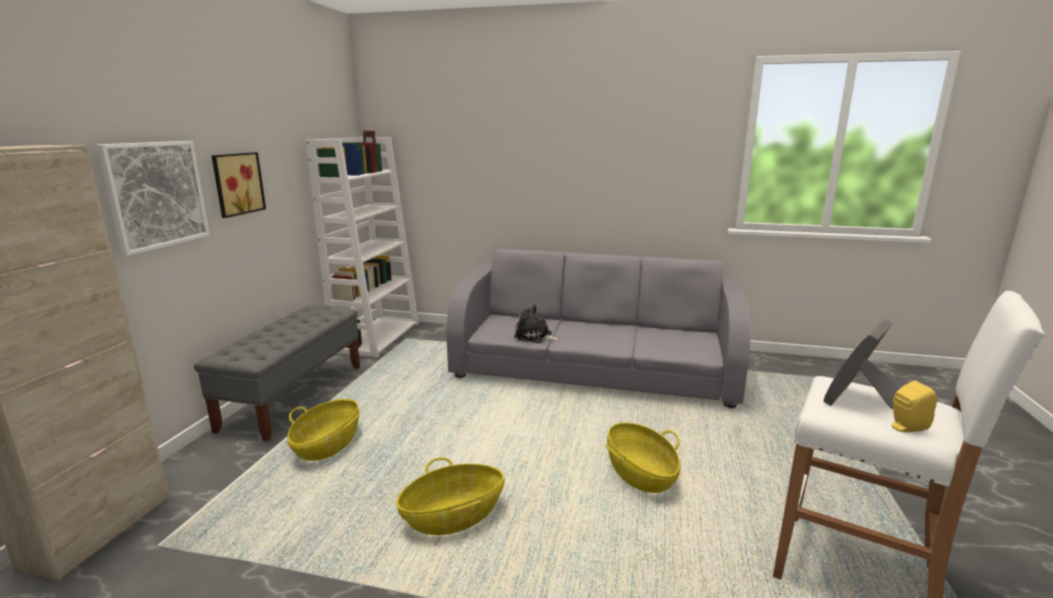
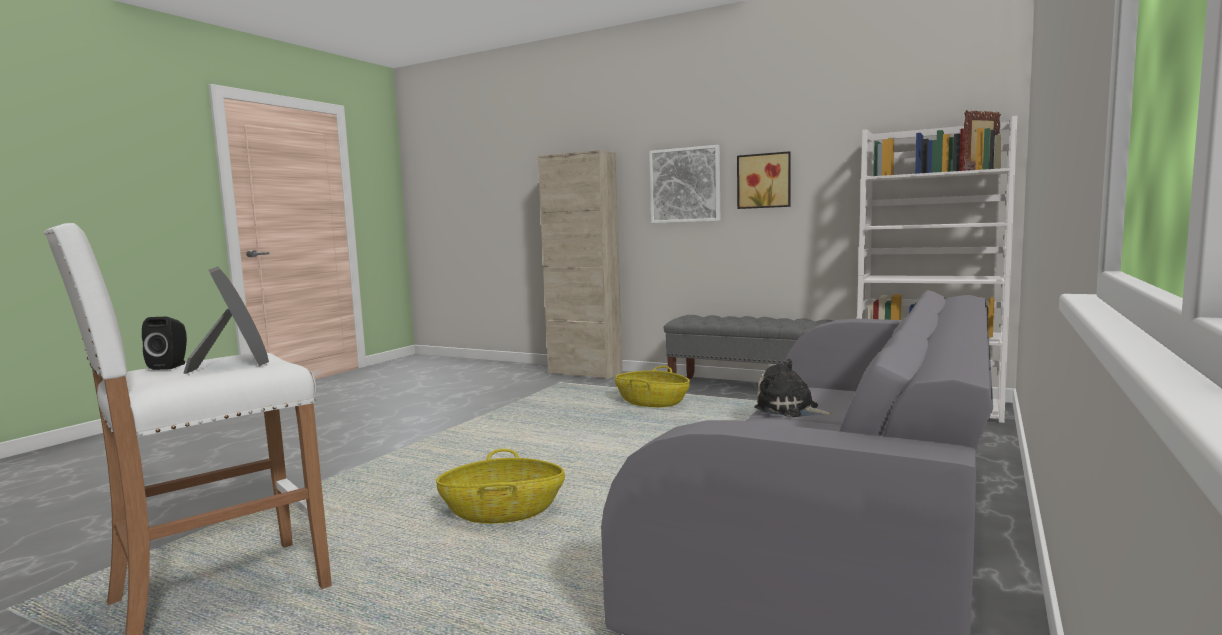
camera: 105 degrees right, 10 degrees down
(453, 517) = (517, 437): basket -> none
(535, 336) = (790, 409): plush toy -> plush toy turned 90 degrees counterclockwise
(905, 427) = (171, 366): yellow speaker -> black speaker

